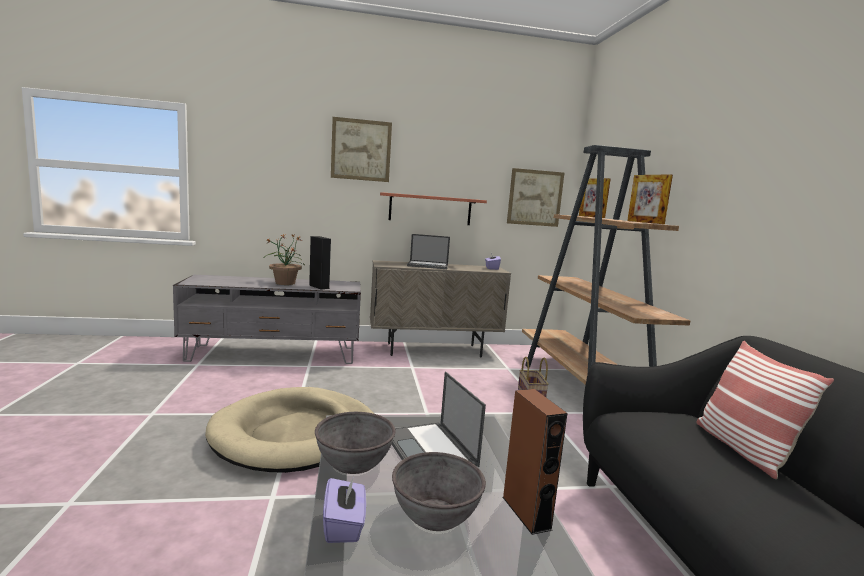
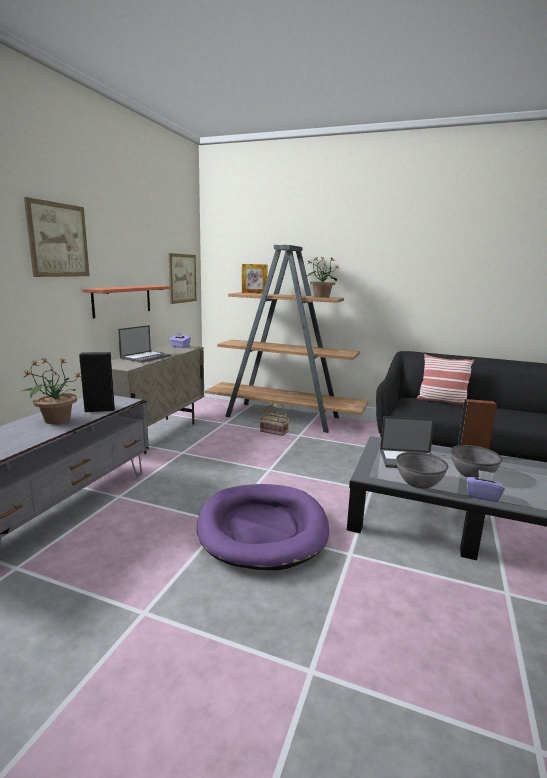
camera: 60 degrees left, 5 degrees up
(296, 434) = (262, 528): beige dog bed -> purple dog bed
(645, 222) = (321, 296): picture frame -> potted plant

